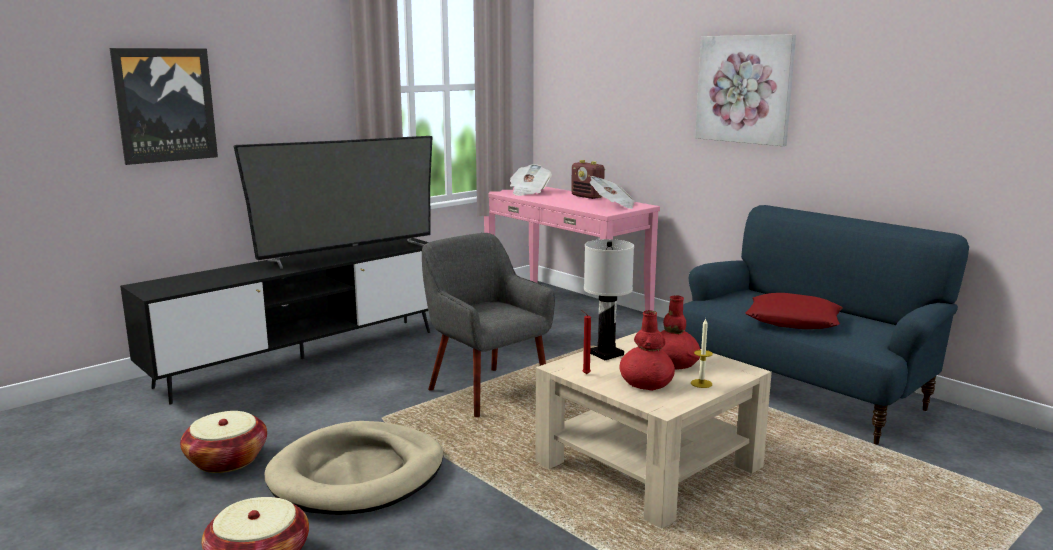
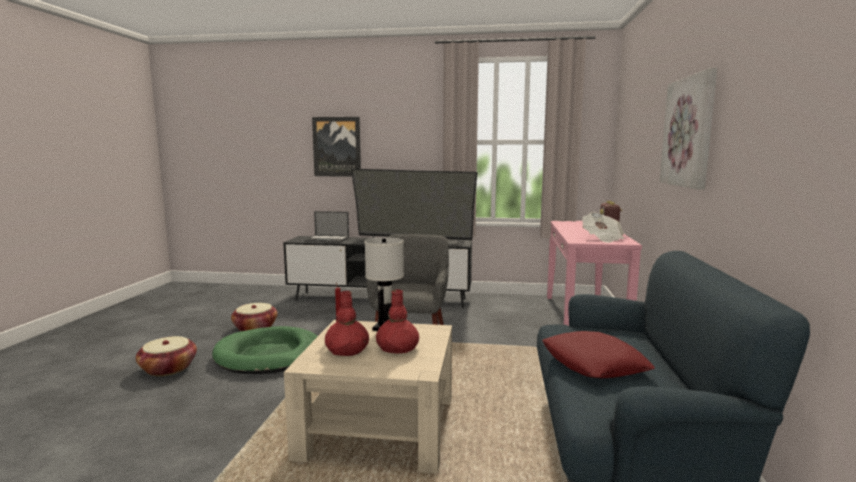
camera: 50 degrees right, 5 degrees down
(207, 279) = (328, 239): none -> laptop
(358, 474) = (270, 355): beige dog bed -> green dog bed
(529, 192) = (578, 224): newspaper -> none
(701, 383) = (370, 365): candle -> none

